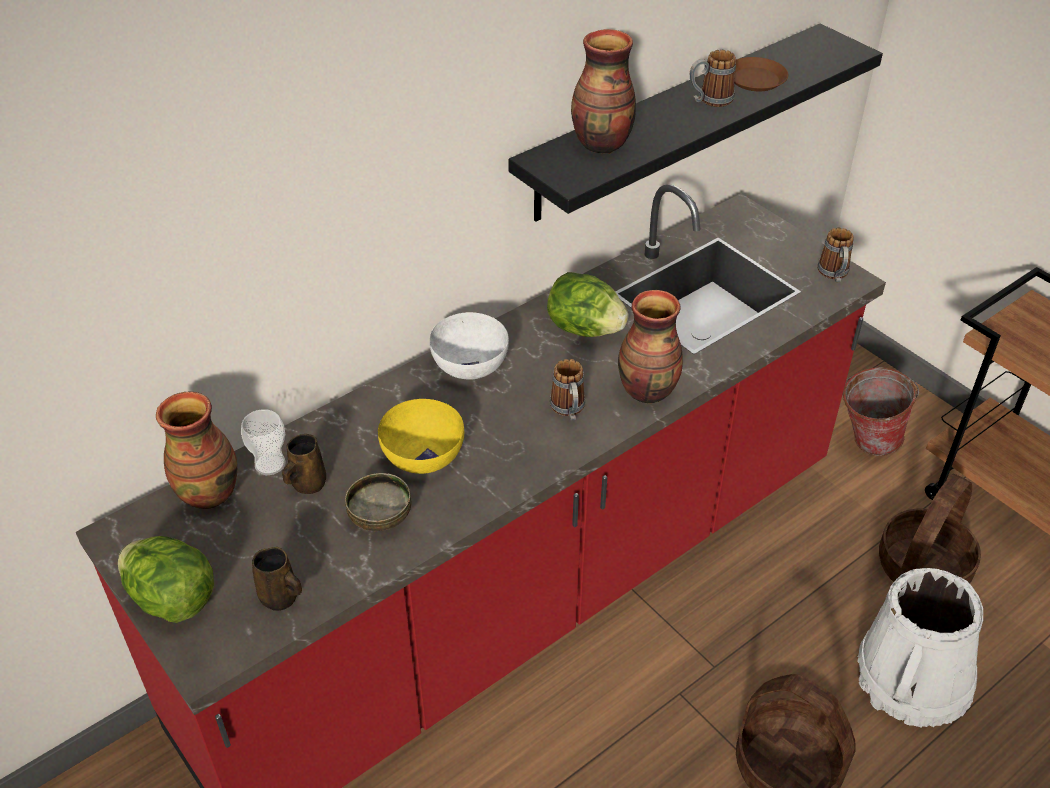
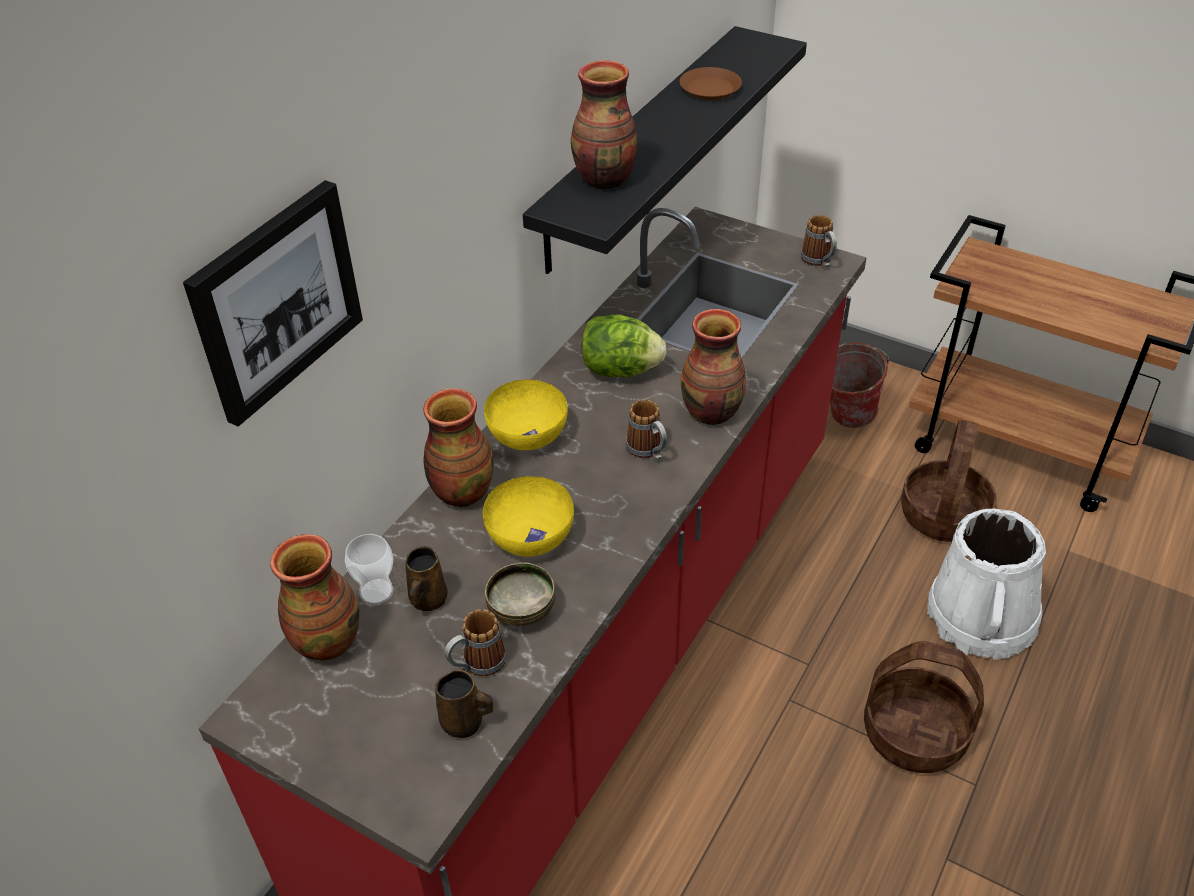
camera: 20 degrees left, 0 degrees up
(172, 599) = (348, 763): lettuce -> none
(201, 181) = (276, 300): none -> picture
(385, 399) = (461, 492): none -> vase
(471, 364) = (528, 433): white bowl -> yellow bowl
(709, 100) = (680, 117): mug -> mug (477, 665)

